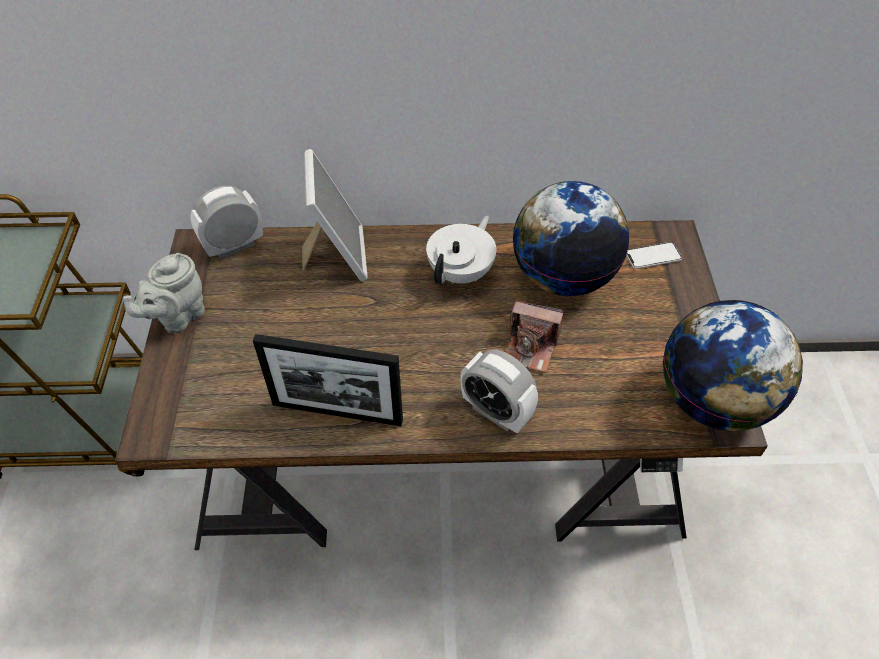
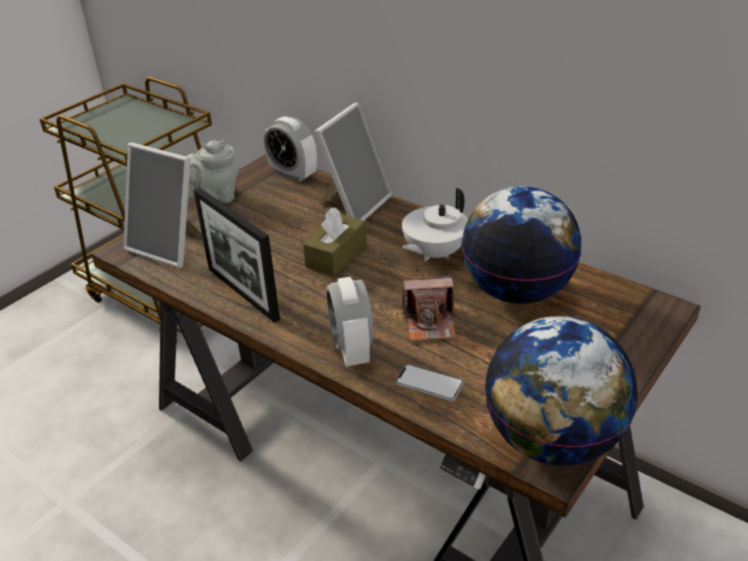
camera: 40 degrees right, 15 degrees down
(198, 401) = (170, 246): none -> picture frame
(234, 246) = (293, 174): alarm clock -> alarm clock turned 150 degrees counterclockwise
(380, 320) = (336, 255): none -> brown tissue box
(461, 272) = (433, 253): white teapot -> white teapot turned 150 degrees clockwise
(530, 348) = (430, 323): camera -> camera turned 60 degrees counterclockwise
(653, 256) = (622, 313): phone -> phone (429, 383)

